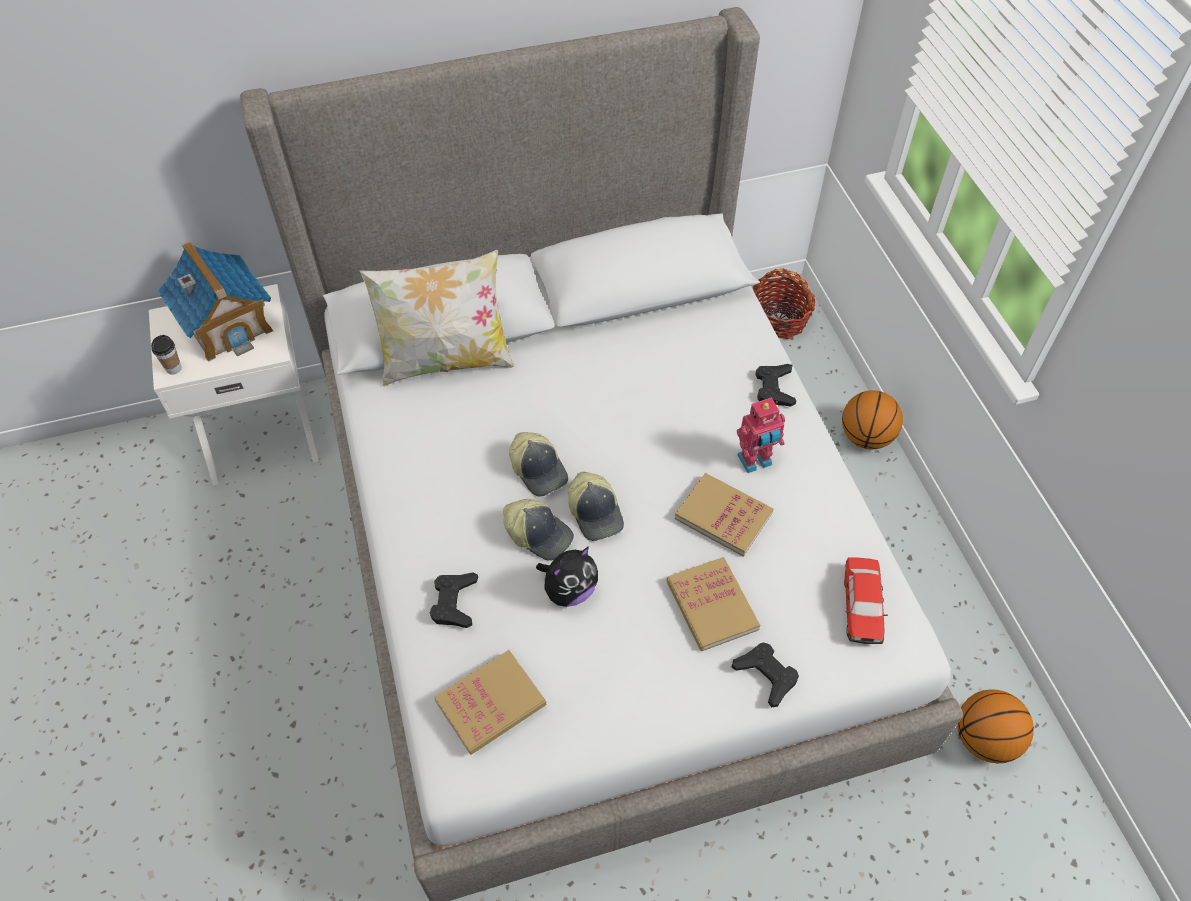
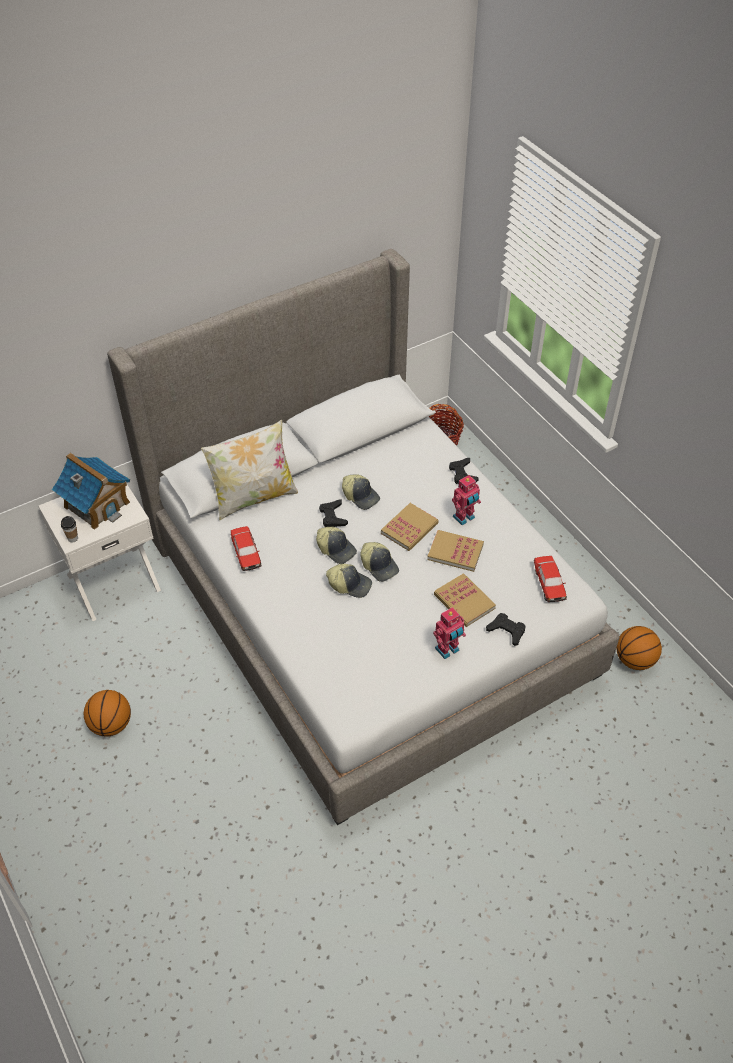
camera: 15 degrees left, 5 degrees down
(403, 446) = (246, 553): none -> toy car
(454, 602) = (313, 633): black game controller -> black game controller (333, 516)
(490, 703) = (355, 680): book -> book (409, 528)
(569, 590) = (379, 611): plush toy -> none
(606, 391) = (361, 496): none -> cap
(658, 686) = (448, 650): none -> toy robot
(865, 437) = (517, 501): basketball -> basketball (111, 725)

